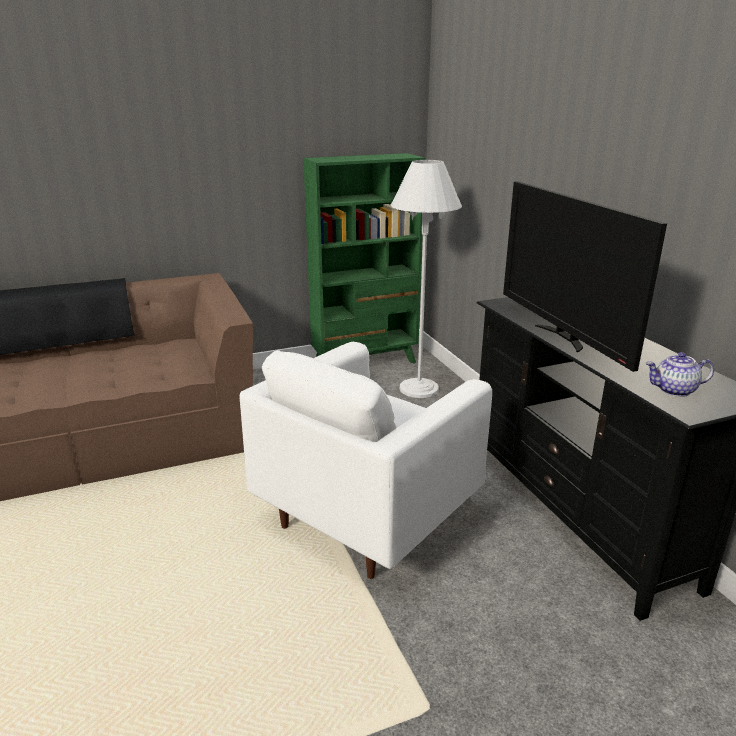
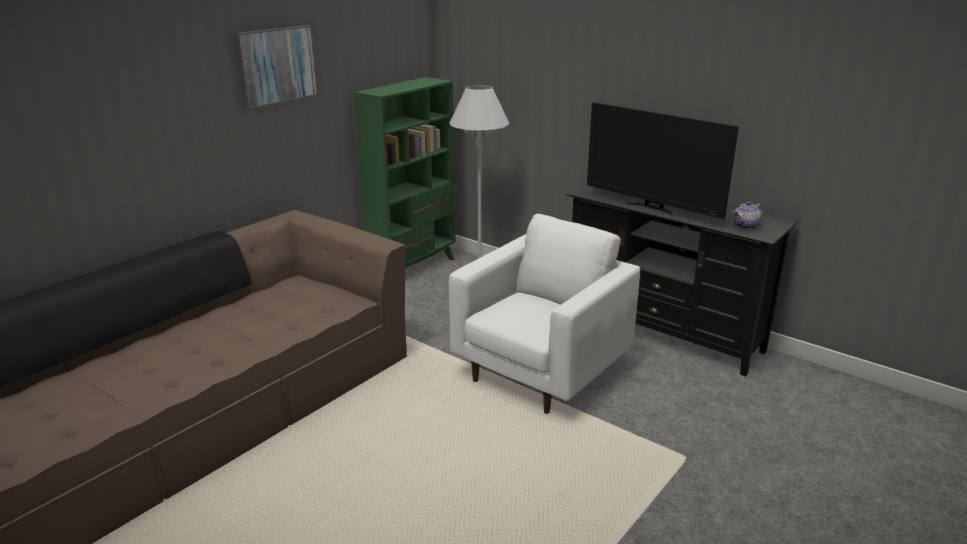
camera: 30 degrees left, 0 degrees up
(206, 118) = (277, 65): none -> picture
(368, 515) = (540, 373): white armchair -> white armchair turned 150 degrees counterclockwise

